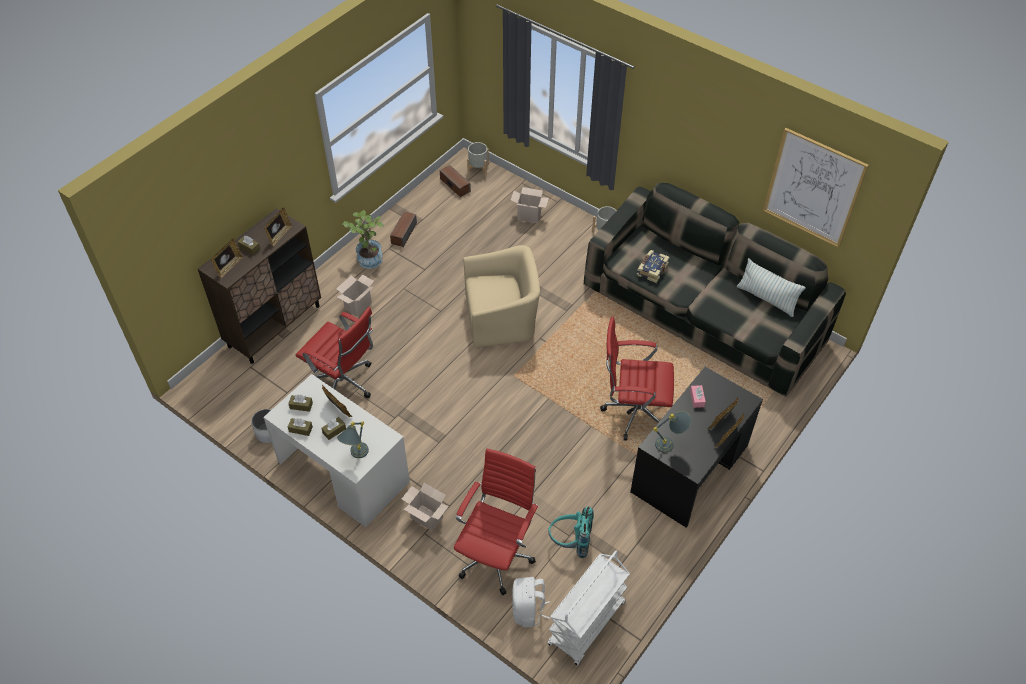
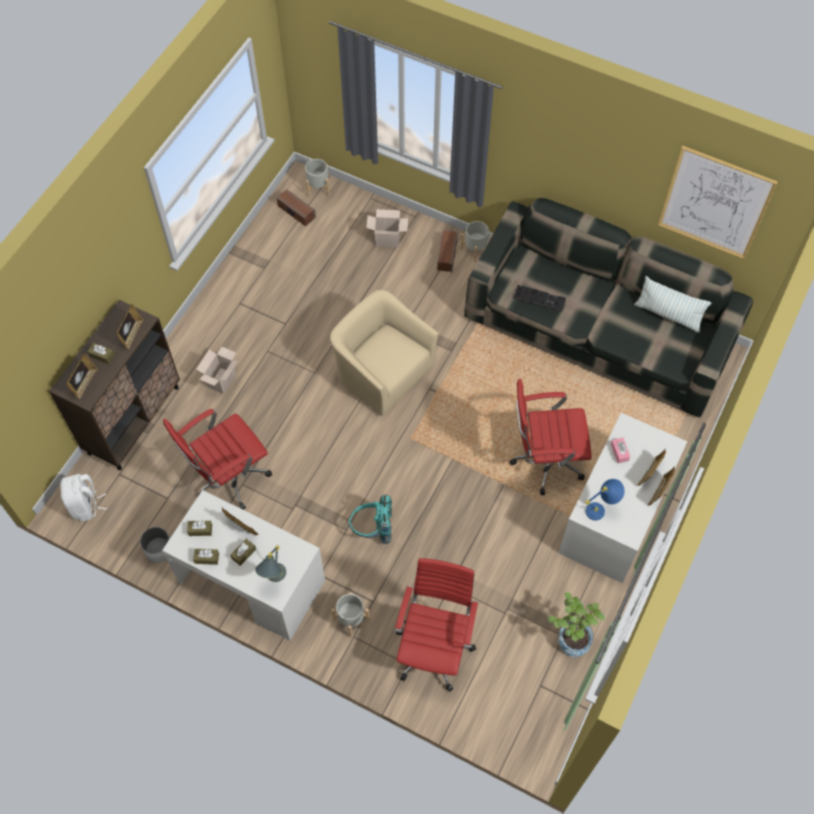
camera: 10 degrees left, 10 degrees up
(344, 384) = (228, 478): red office chair -> red office chair turned 120 degrees clockwise
(368, 257) = (219, 318): potted plant -> potted plant (570, 637)
(403, 233) = (252, 282): speaker -> speaker (446, 255)
(425, 518) = (351, 619): cardboard box -> grey planter
(501, 319) = (383, 372): beige armchair -> beige armchair turned 120 degrees counterclockwise
(528, 611) = (479, 703): white backpack -> white backpack (86, 505)
(570, 543) = (507, 621): turquoise backpack -> turquoise backpack (372, 529)
(587, 624) = (541, 707): white cart -> none
(651, 270) = (540, 298): book -> keyboard
(670, 444) = (601, 509): grey table lamp -> blue table lamp
(690, 468) = (615, 515): black desk -> white desk

